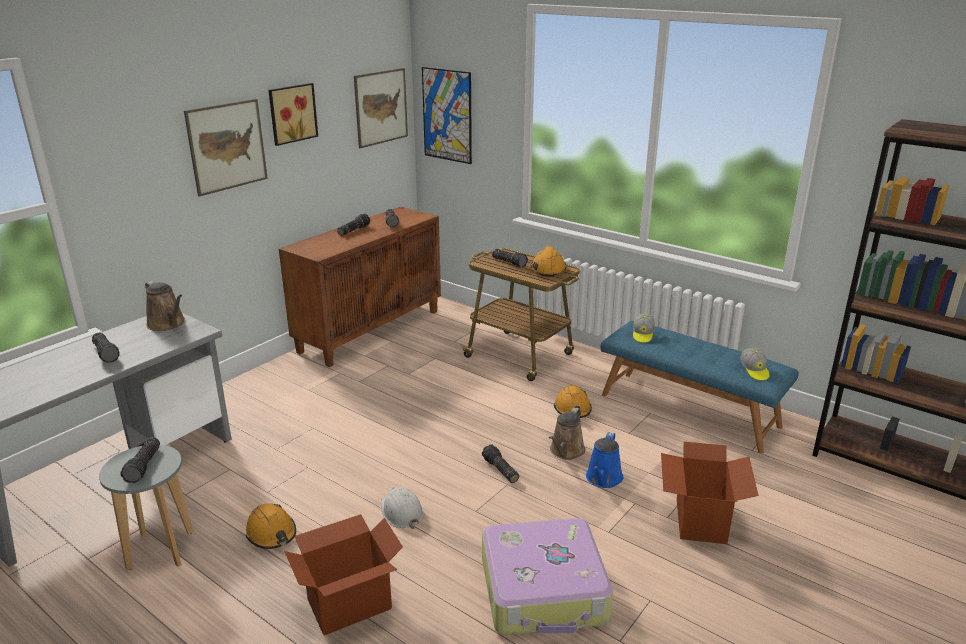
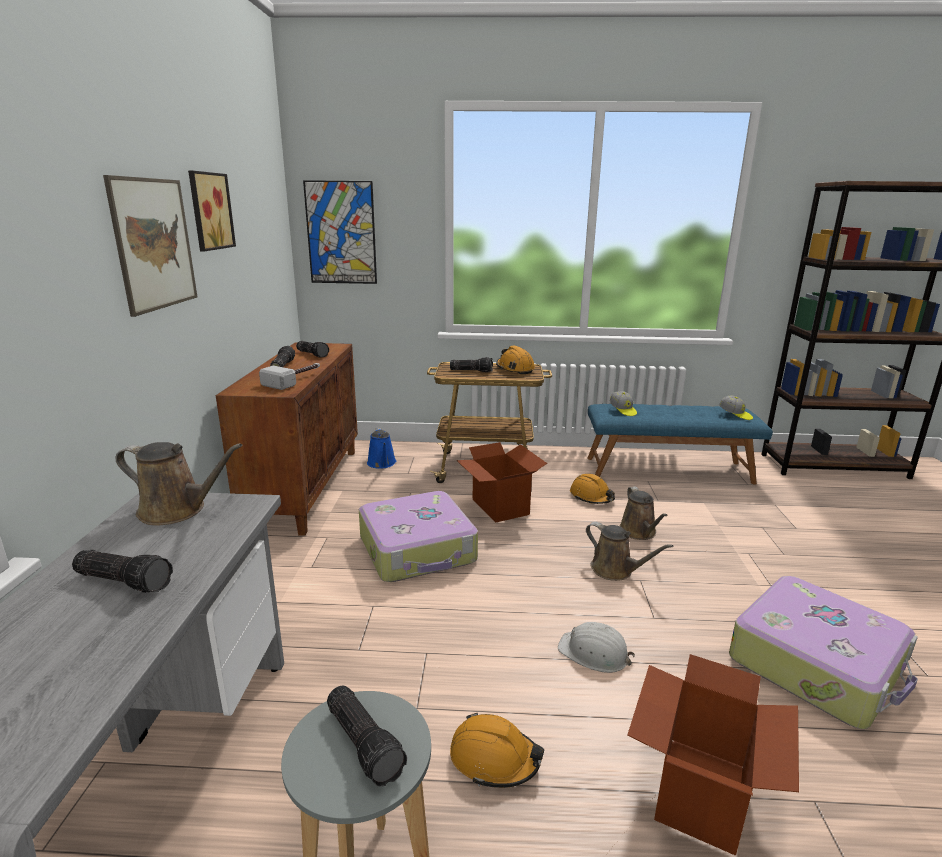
camera: 35 degrees left, 5 degrees down
(341, 246) = (295, 380): none -> hammer
(381, 107) = (272, 223): picture -> none
(384, 403) = (418, 550): none -> suitcase
(499, 470) = (615, 570): flashlight -> brown watering can
(603, 479) = (699, 543): blue watering can -> blue watering can (382, 464)
(699, 521) = (805, 547): cardboard box -> cardboard box (499, 507)

